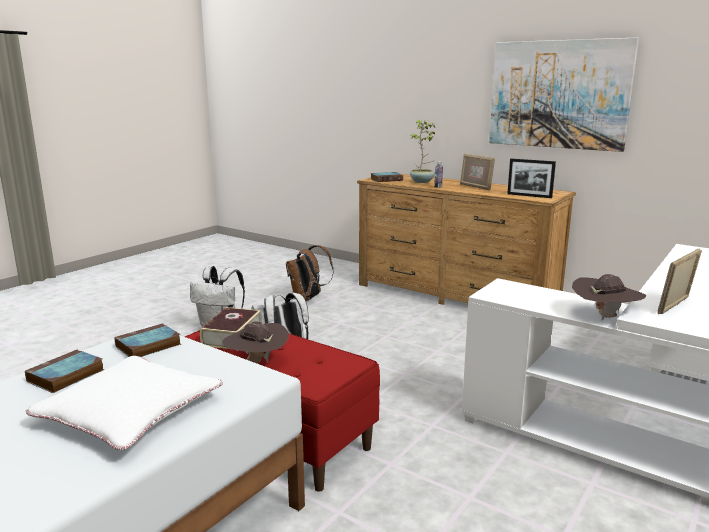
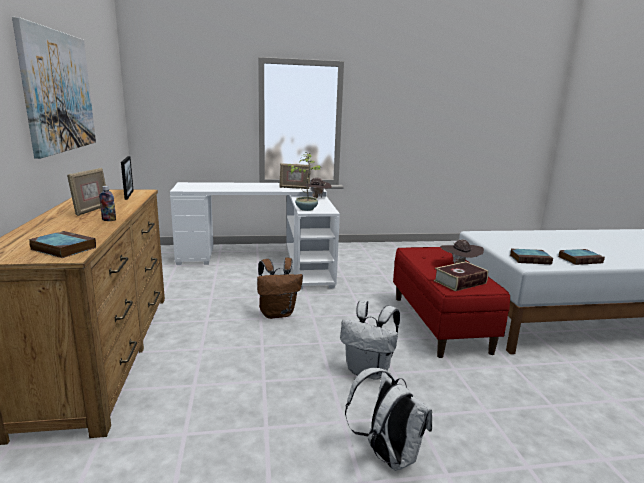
camera: 135 degrees left, 0 degrees up
(130, 411) = (543, 241): white pillow -> none
(308, 298) = (213, 449): brown backpack -> brown backpack (277, 313)
(422, 182) = (69, 231): potted plant -> potted plant (306, 209)

